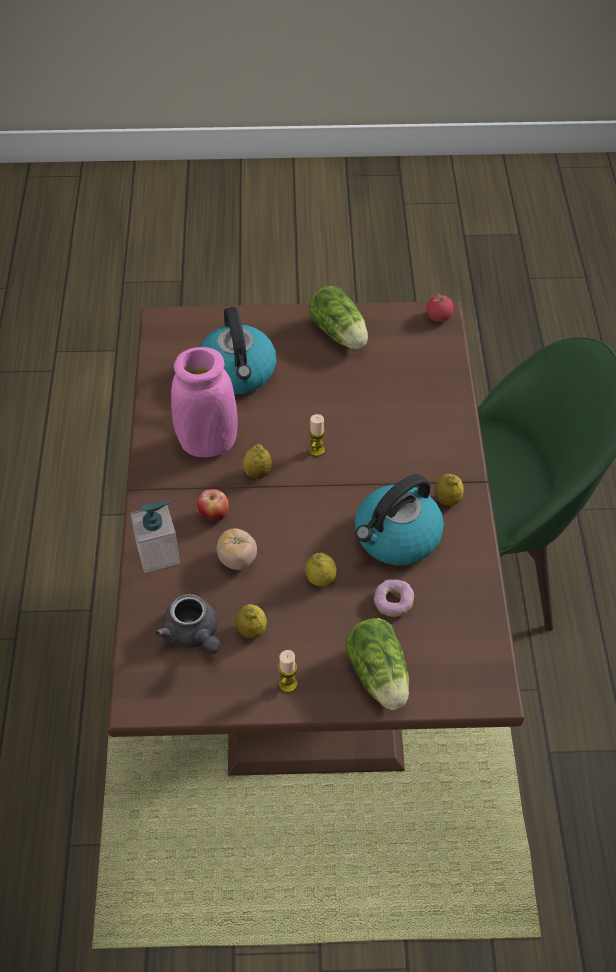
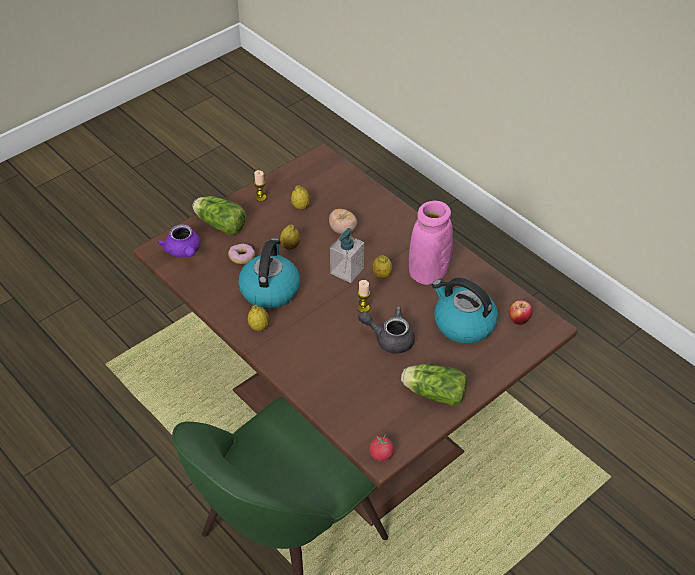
camera: 140 degrees right, 5 degrees down
(158, 554) = (384, 209): soap dispenser -> soap dispenser (346, 271)
(193, 635) = (326, 190): grey teapot -> grey teapot (389, 338)
(214, 515) = (379, 241): apple -> apple (519, 320)
(459, 663) = (183, 251): none -> purple teapot

